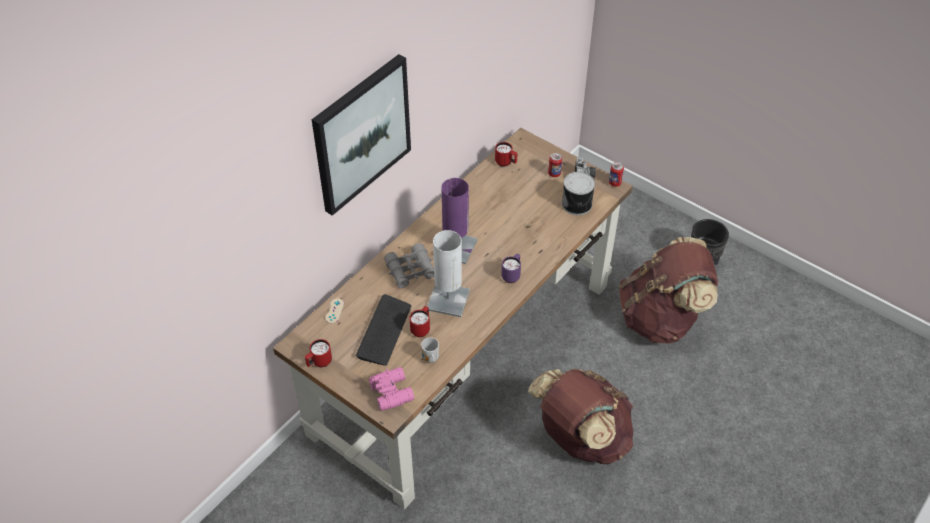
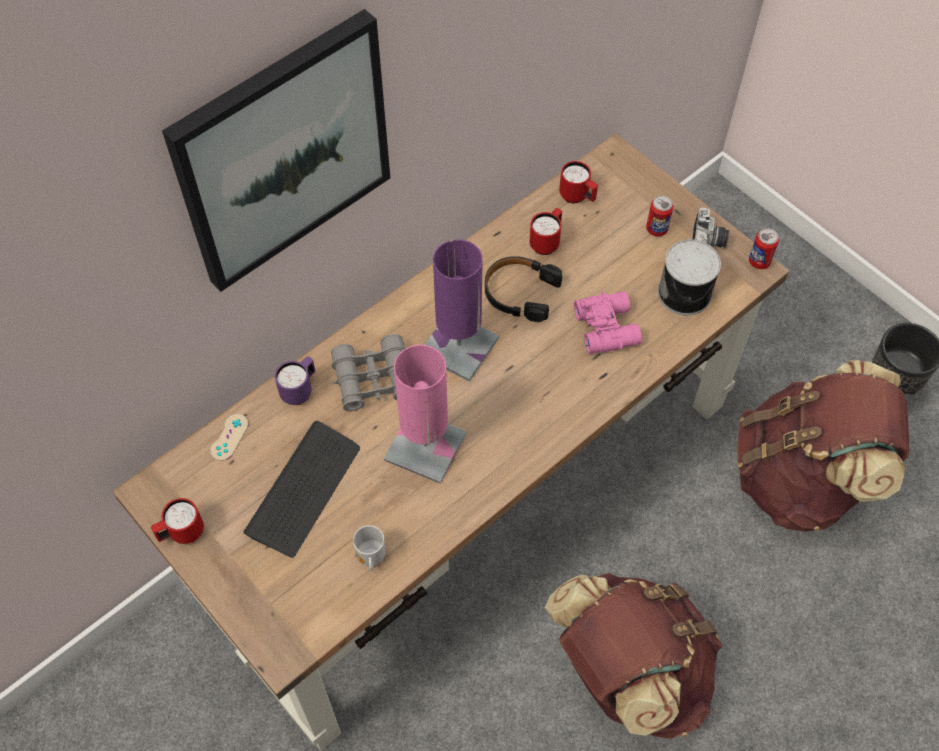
camera: 10 degrees right, 10 degrees up
(392, 391) = (292, 610): pink binoculars -> pink binoculars (607, 327)
(421, 328) = (368, 495): red mug -> red mug (546, 242)
(448, 300) = (425, 446): white table lamp -> pink table lamp
(484, 216) = (520, 293): none -> black headphones
(512, 275) = (544, 415): purple mug -> purple mug (300, 390)

